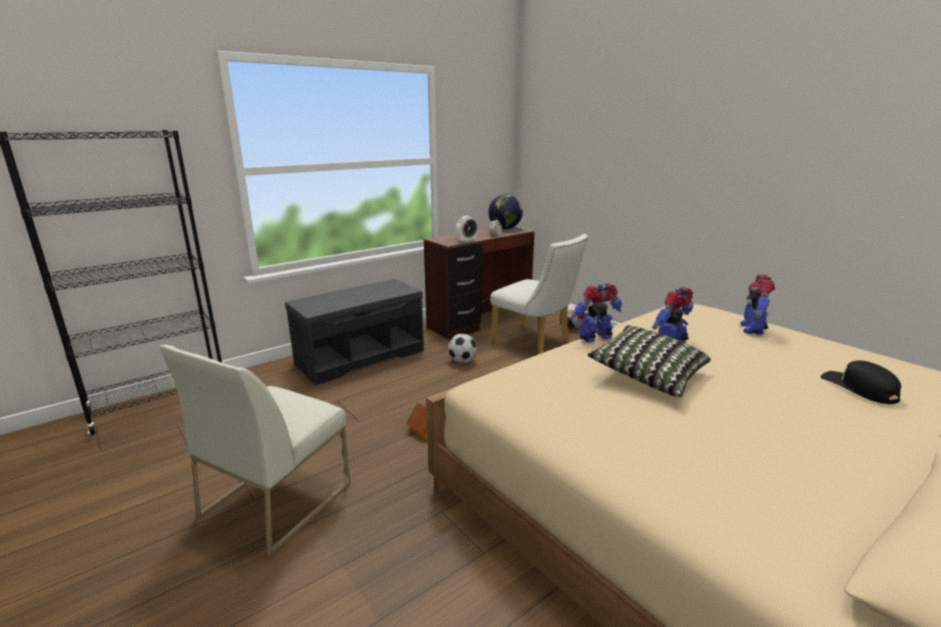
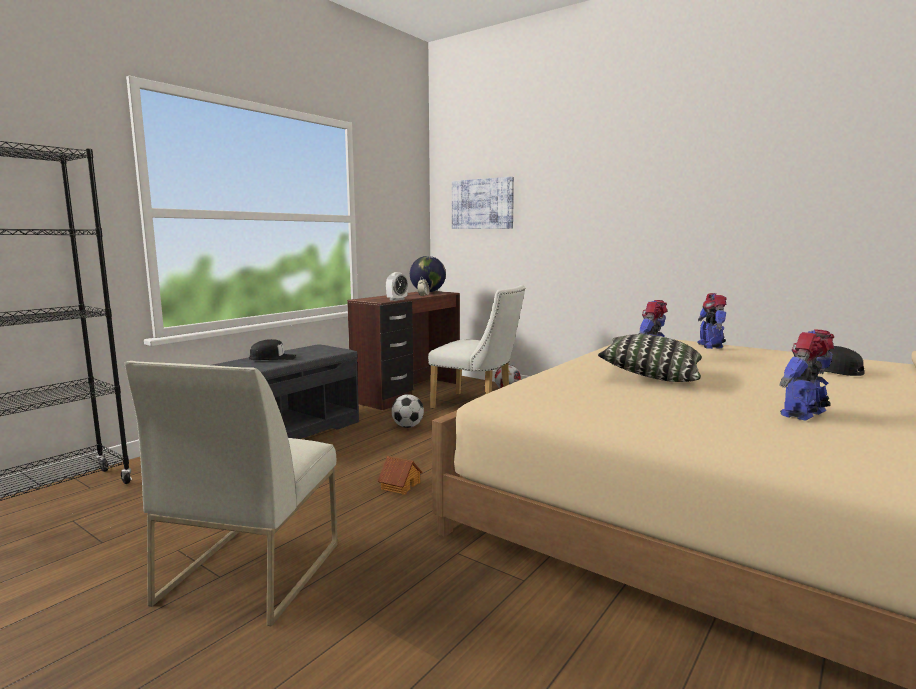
camera: 15 degrees left, 10 degrees down
(347, 295) = (273, 358): none -> black cap
(564, 142) = (482, 204): none -> picture
(596, 338) = (579, 359): toy robot -> toy robot (804, 414)

